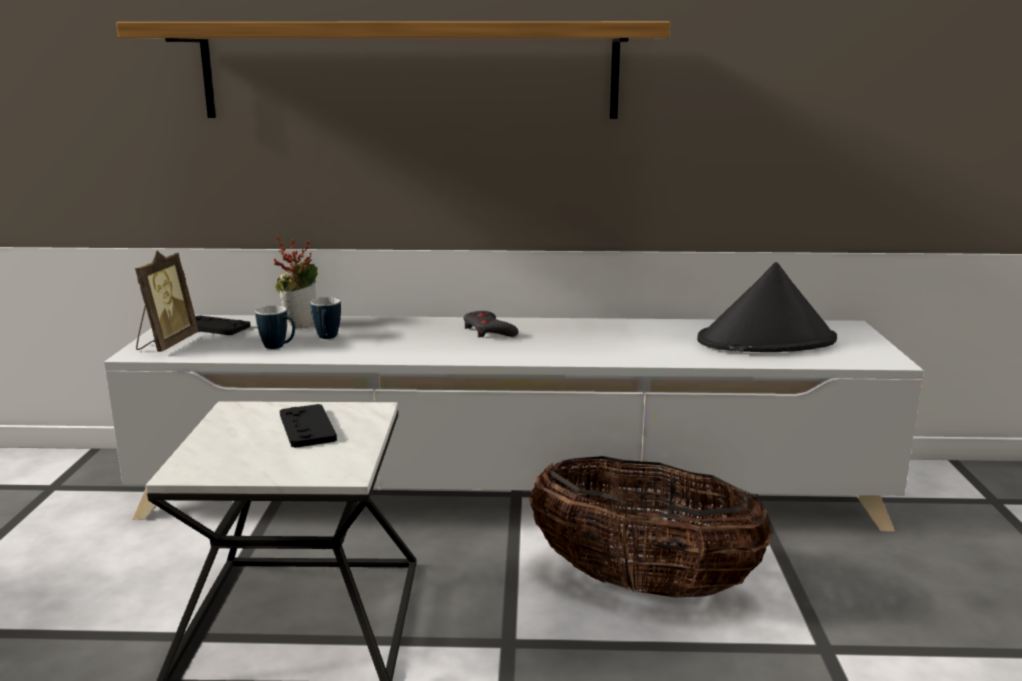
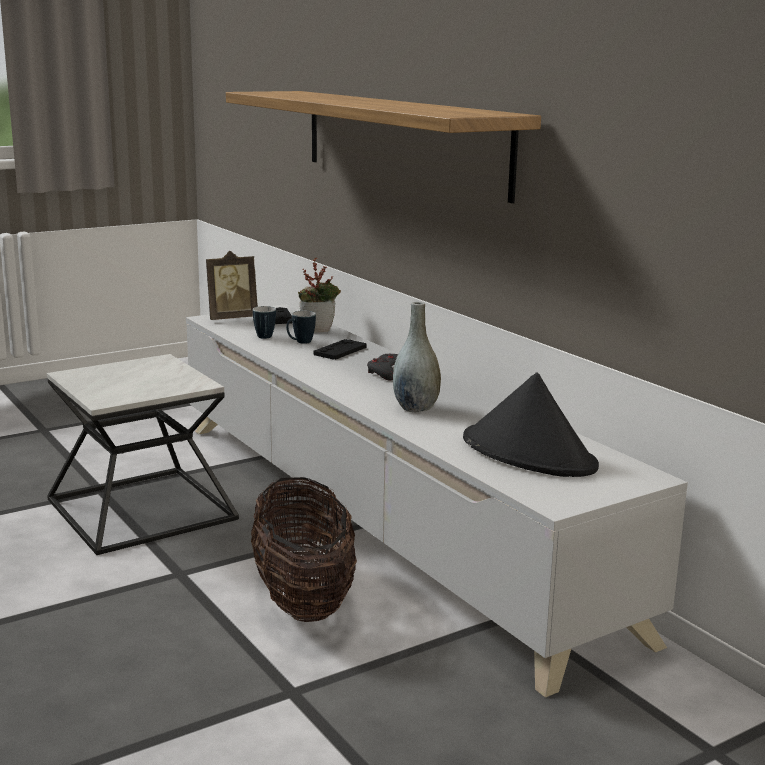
camera: 55 degrees right, 0 degrees up
(307, 427) = (155, 379): black game controller -> black game controller (340, 351)
(607, 346) = (416, 408): none -> grey vase

